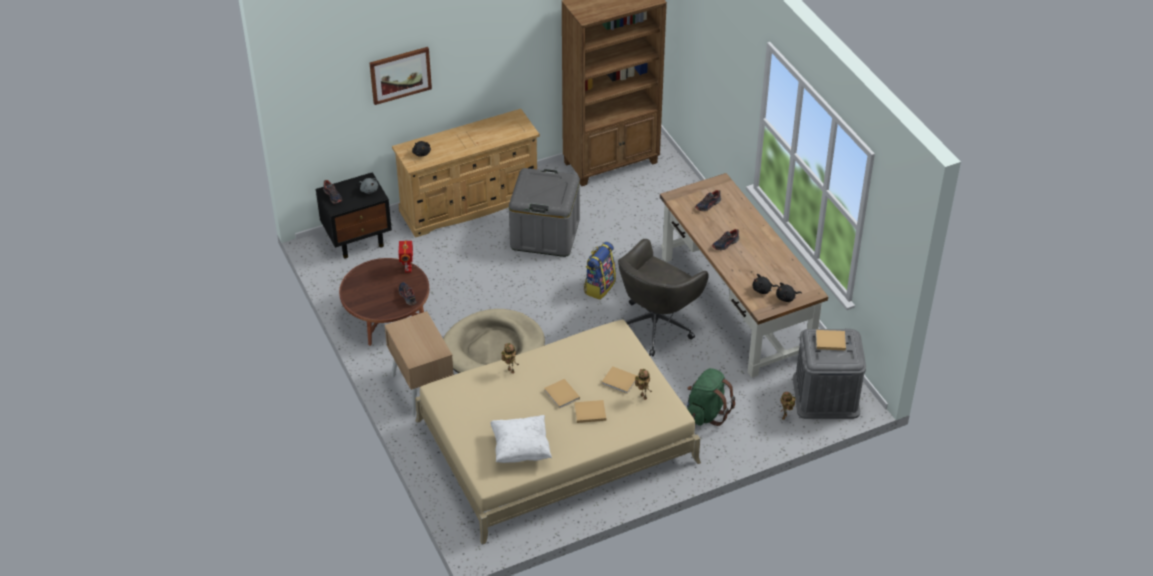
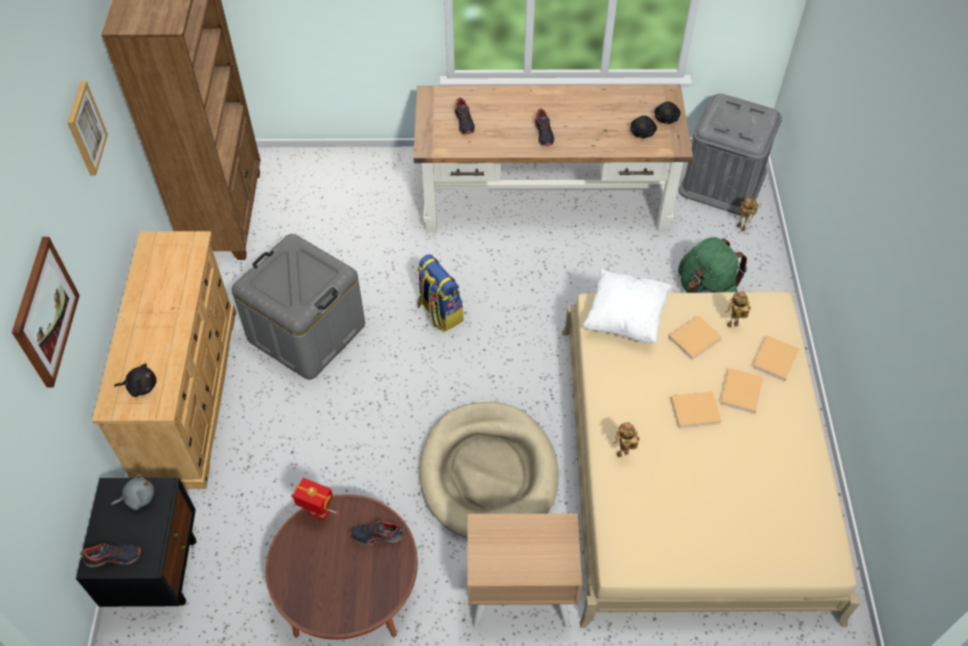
camera: 65 degrees left, 10 degrees up
(511, 31) = (85, 128): none -> picture
(521, 449) = (780, 499): white pillow -> white pillow (625, 318)
(656, 325) = (538, 283): grey office chair -> none
(829, 341) = (728, 119): beige book -> beige book (774, 360)

